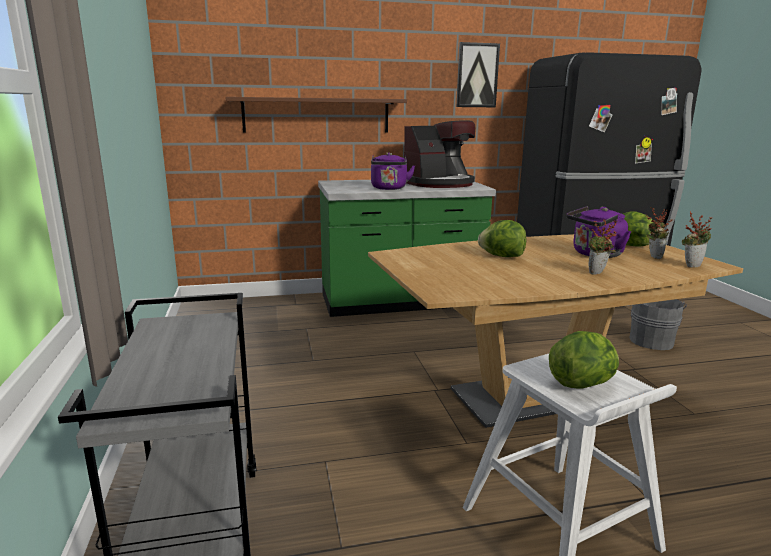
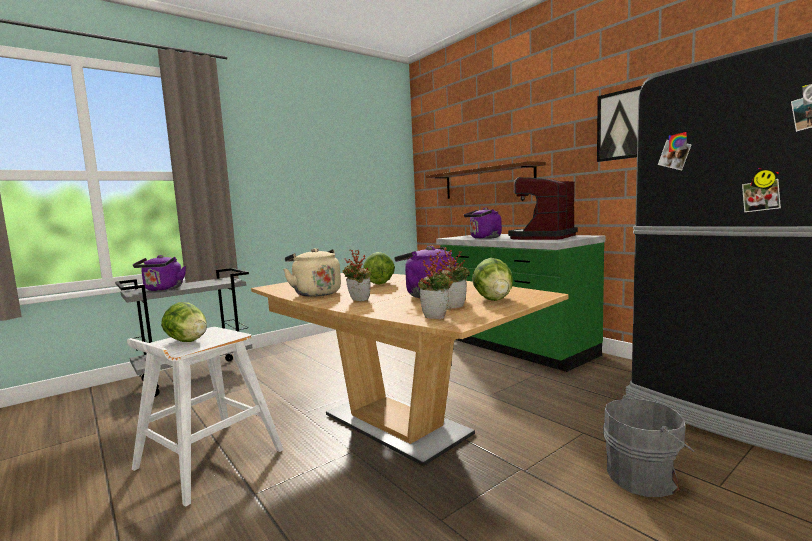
camera: 65 degrees right, 10 degrees down
(188, 380) = (163, 289): none -> purple kettle
(439, 183) = (542, 237): coffee machine -> coffee machine turned 90 degrees clockwise
(532, 281) = (315, 293): none -> beige kettle

